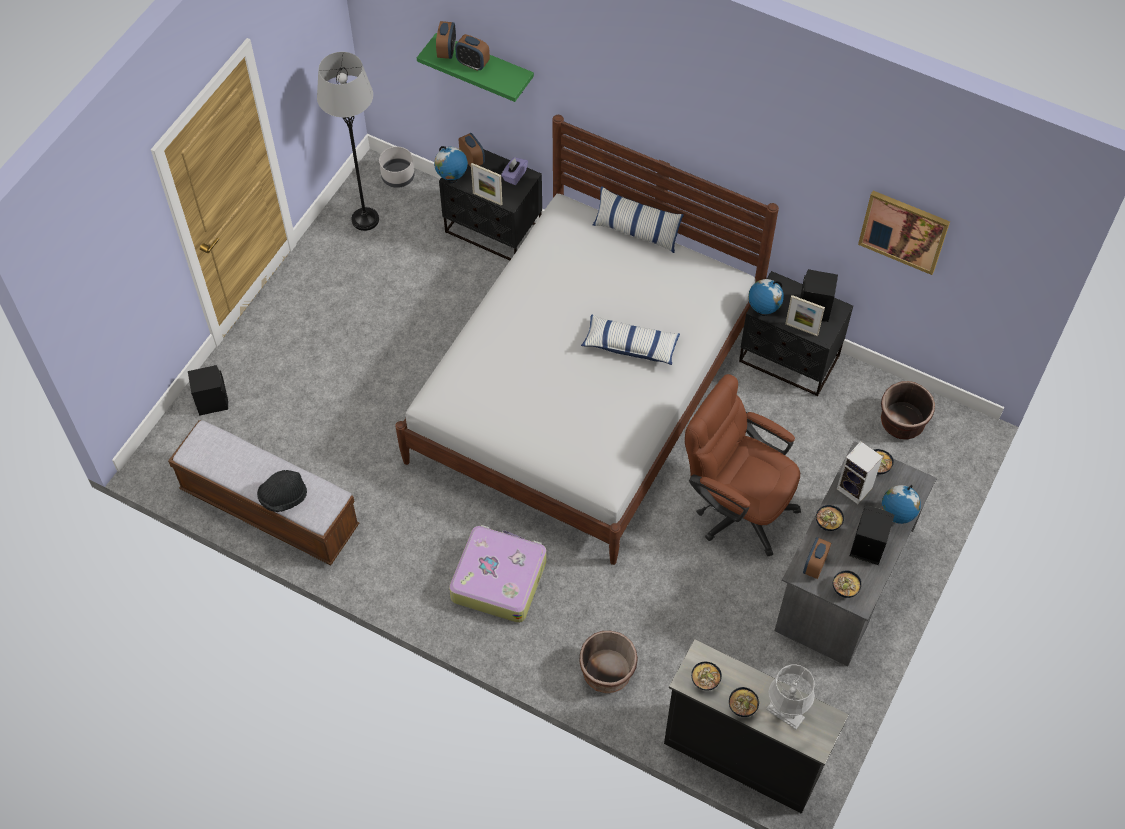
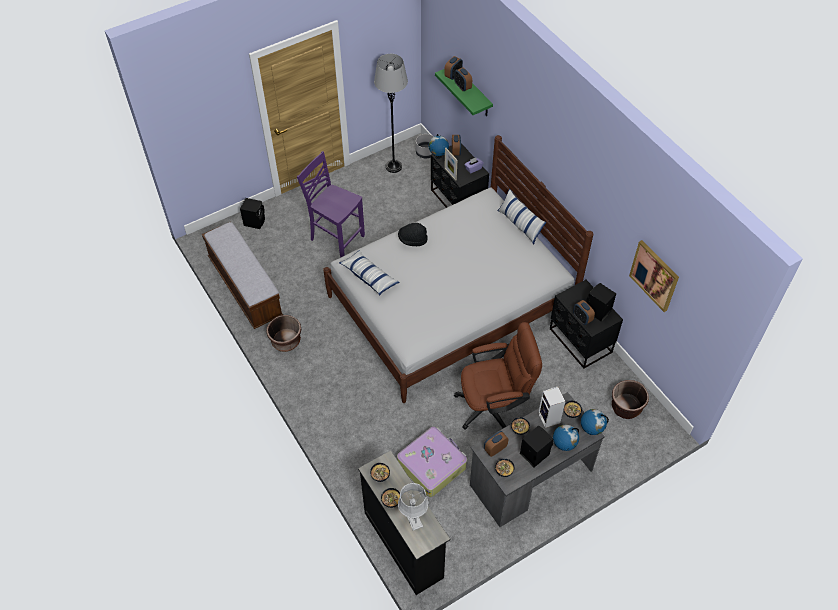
camera: 30 degrees right, 5 degrees down
(283, 497) = (242, 277): black hat -> black hat (412, 240)
(354, 369) = (336, 238): none -> purple chair
(498, 579) = (336, 379): suitcase -> suitcase (432, 465)
(607, 672) = (360, 458): brown planter -> brown planter (286, 341)
(630, 345) = (473, 281): pillow -> pillow (369, 276)
(736, 505) = (494, 405): brown office chair -> brown office chair turned 105 degrees clockwise
(763, 311) = (565, 298): globe -> globe (591, 431)
(801, 329) = (582, 318): picture frame -> alarm clock

